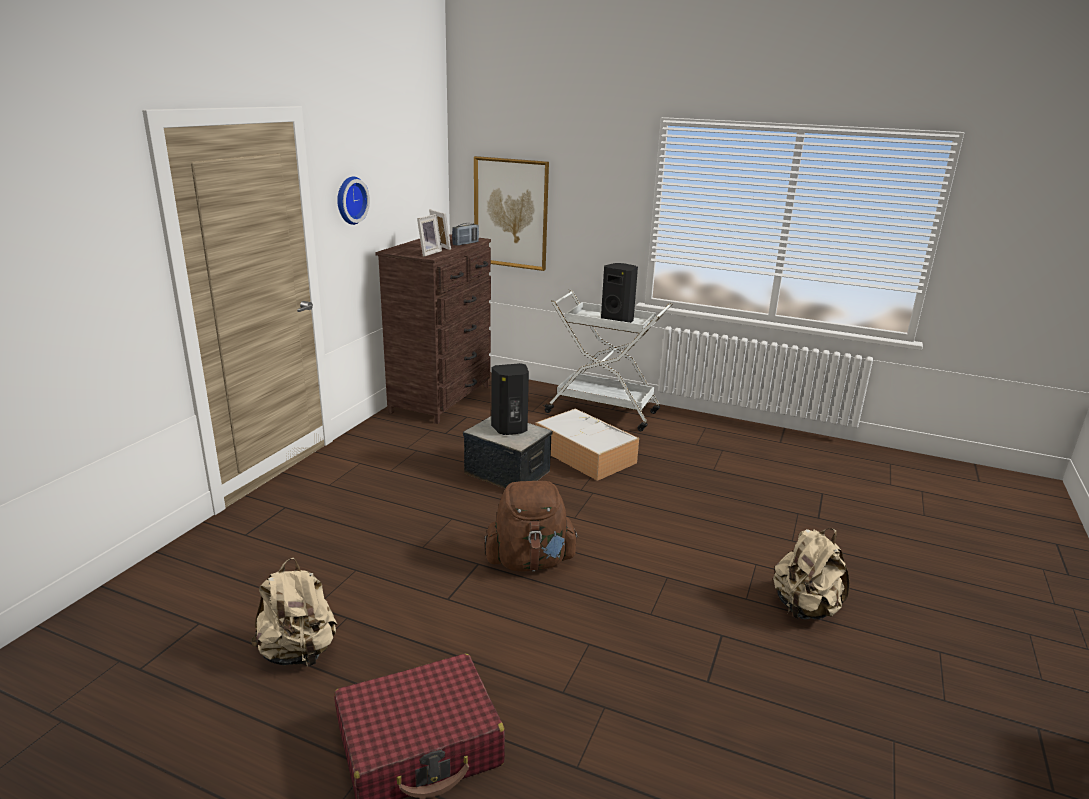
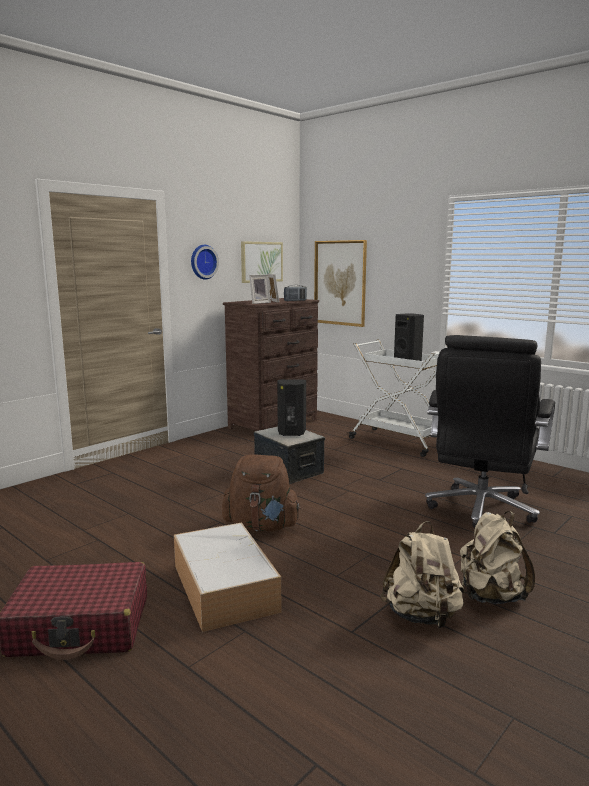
camera: 20 degrees right, 10 degrees down
(298, 652) = (49, 554): beige backpack -> beige backpack (421, 616)
(411, 188) = (261, 262): none -> picture
(583, 454) = (361, 466): storage box -> storage box (223, 587)
(739, 502) = (480, 512): none -> black office chair

